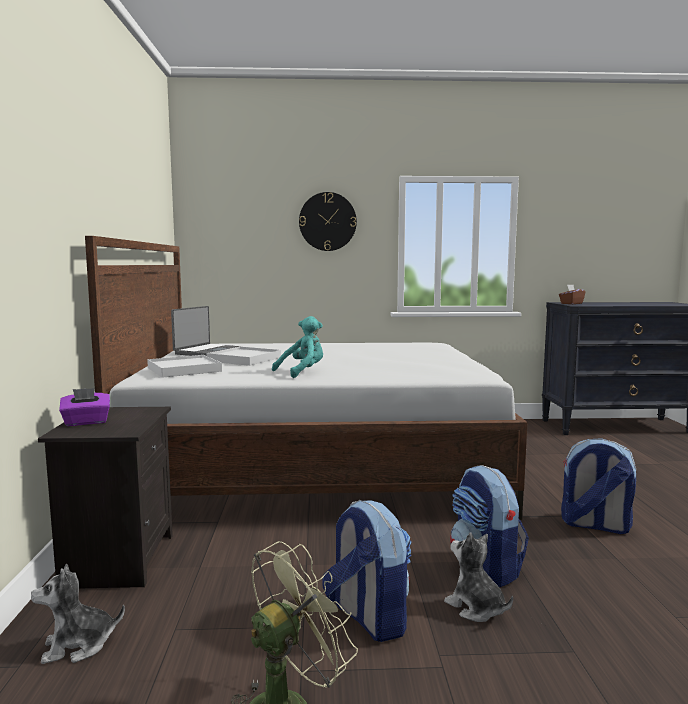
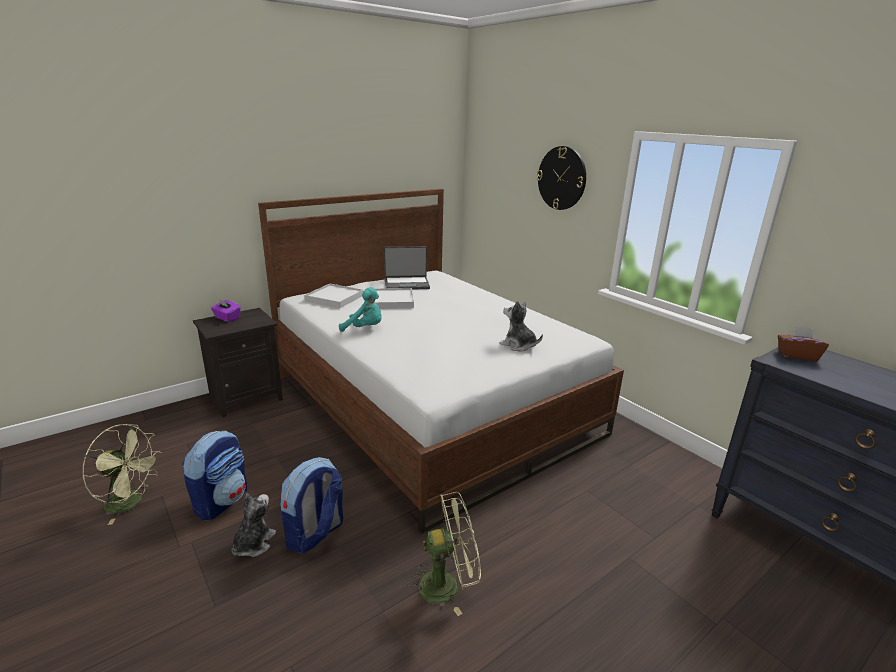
camera: 55 degrees right, 15 degrees up
(78, 646) = (164, 425): plush toy -> plush toy (518, 345)
(594, 525) = (447, 585): backpack -> green fan

